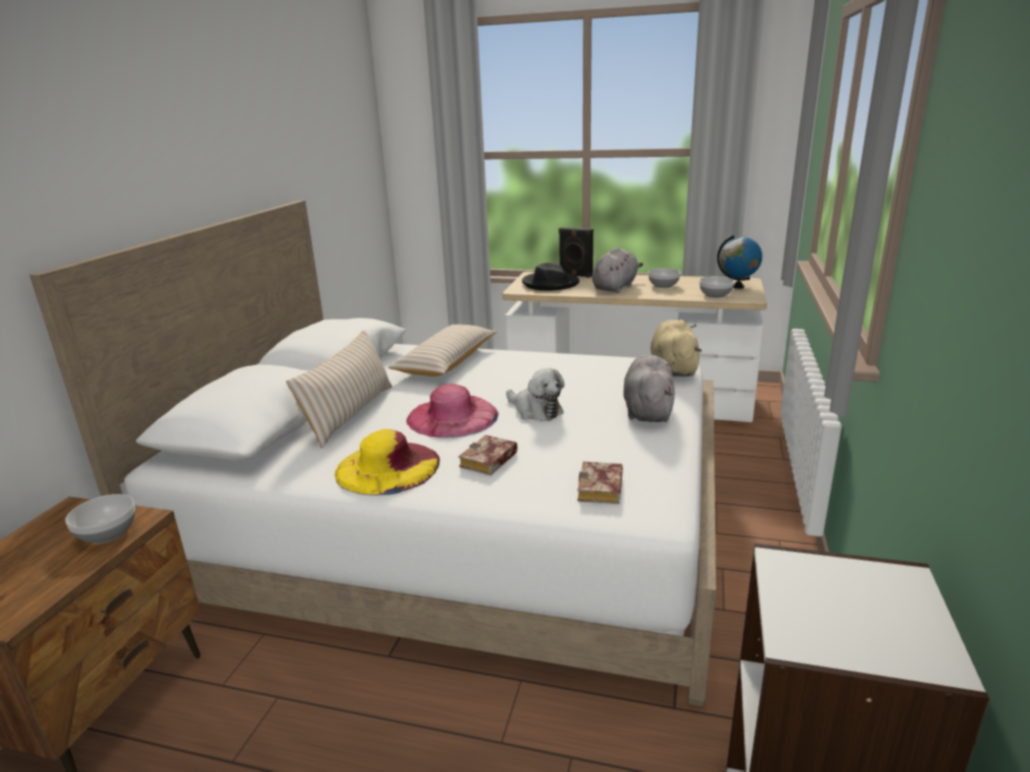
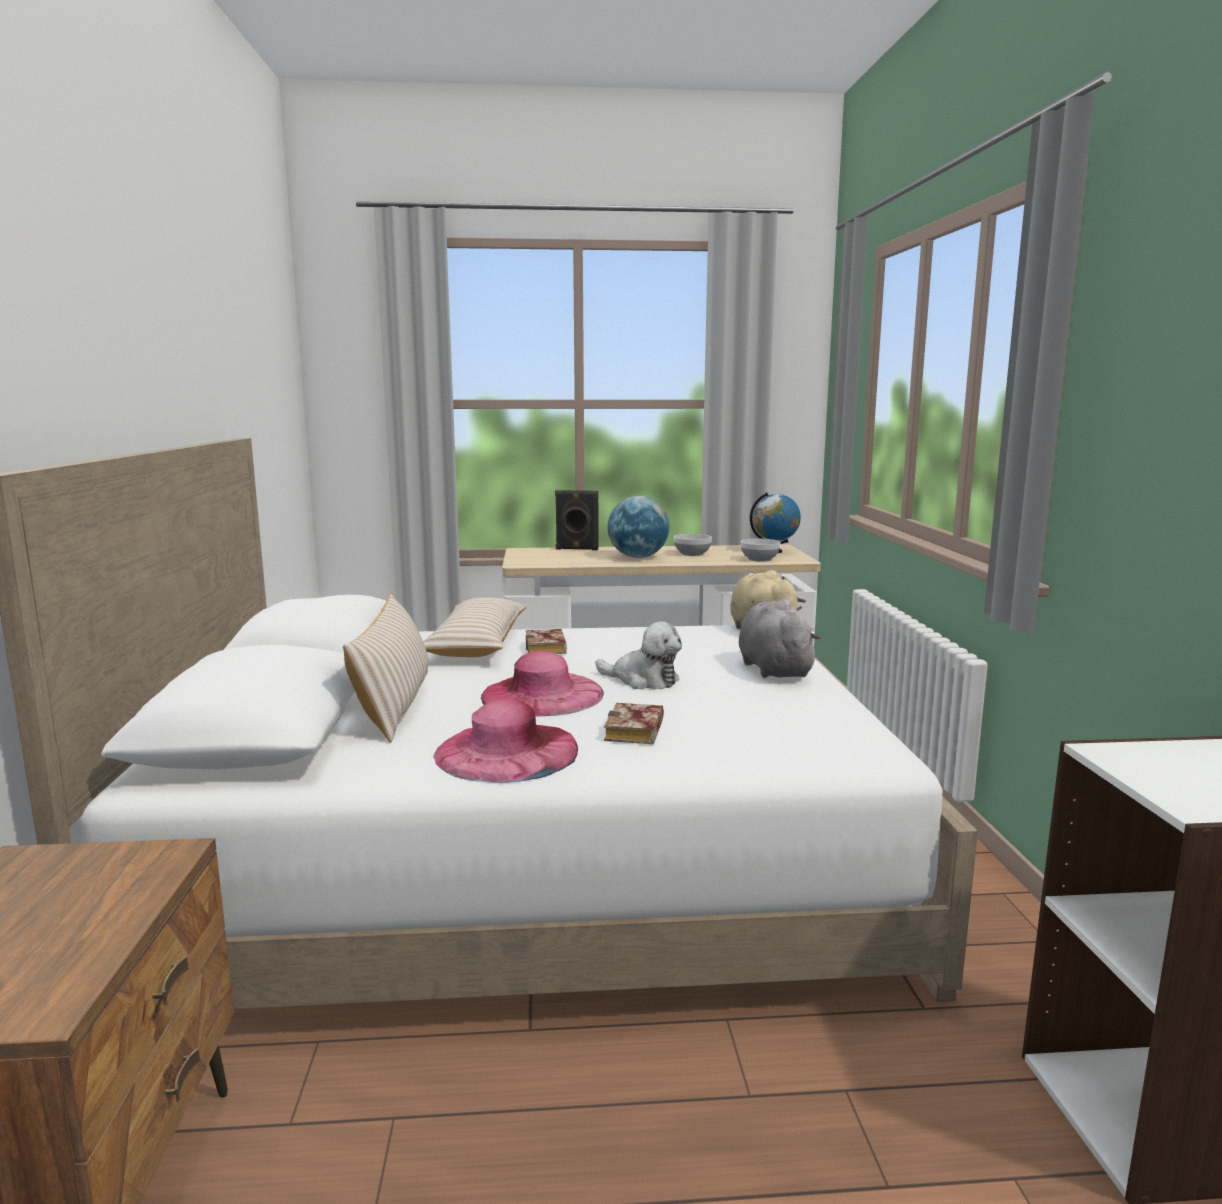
camera: 20 degrees left, 10 degrees down
(108, 533) = (127, 878): bowl -> none
(387, 467) = (507, 751): yellow hat -> pink hat
(550, 284) = (554, 557): black hat -> none
(602, 489) = (799, 742): book -> book (547, 648)
(615, 287) = (638, 557): grey plush toy -> globe

